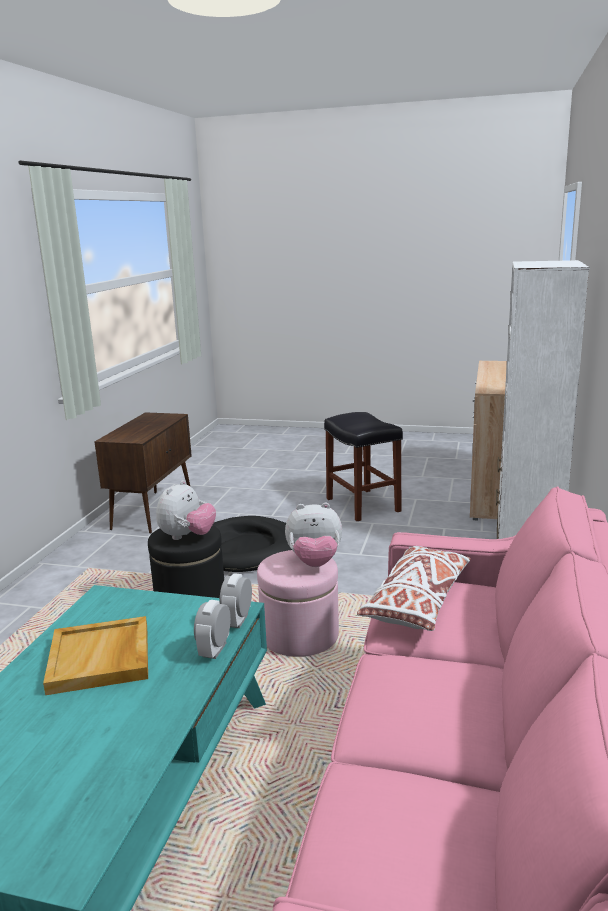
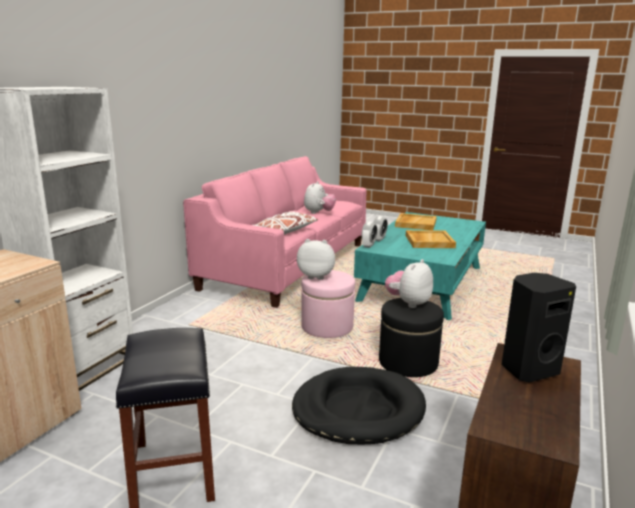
camera: 170 degrees left, 0 degrees up
(91, 767) = (415, 223): none -> beige tray
(135, 434) = (528, 369): none -> black speaker
(399, 725) = (318, 213): none -> plush toy

